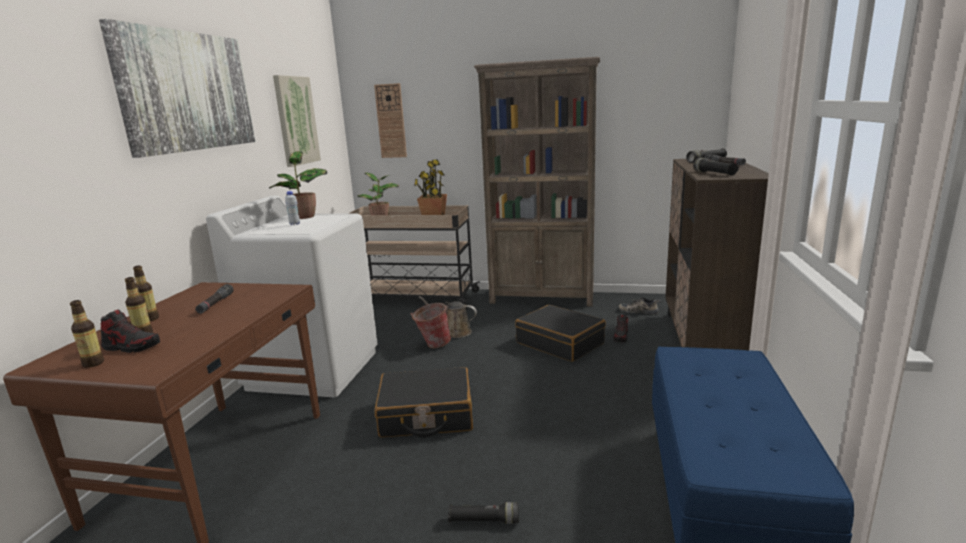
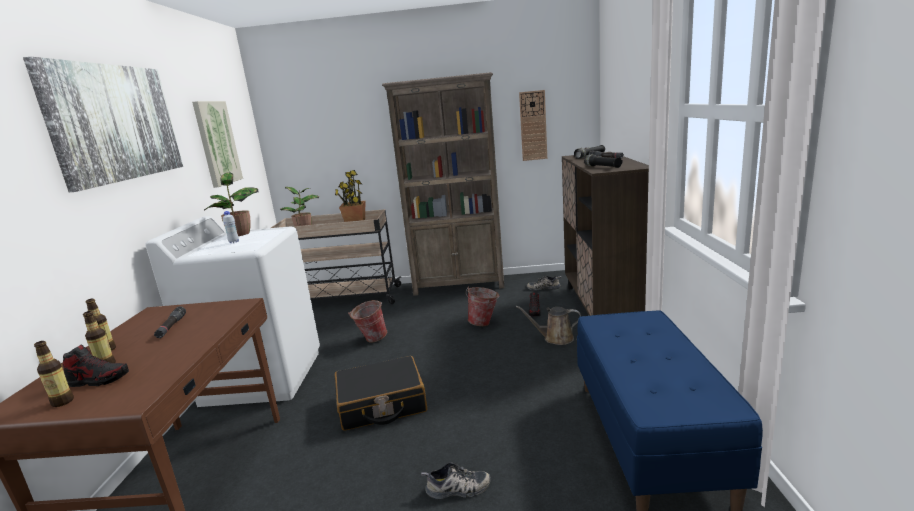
camera: 10 degrees left, 0 degrees up
(391, 121) = (305, 137): wall clock -> wall clock (533, 126)
(454, 332) = (388, 325): brown watering can -> brown watering can (555, 338)
(484, 521) = (457, 489): black flashlight -> shoe
(560, 343) = (484, 323): black suitcase -> bucket

